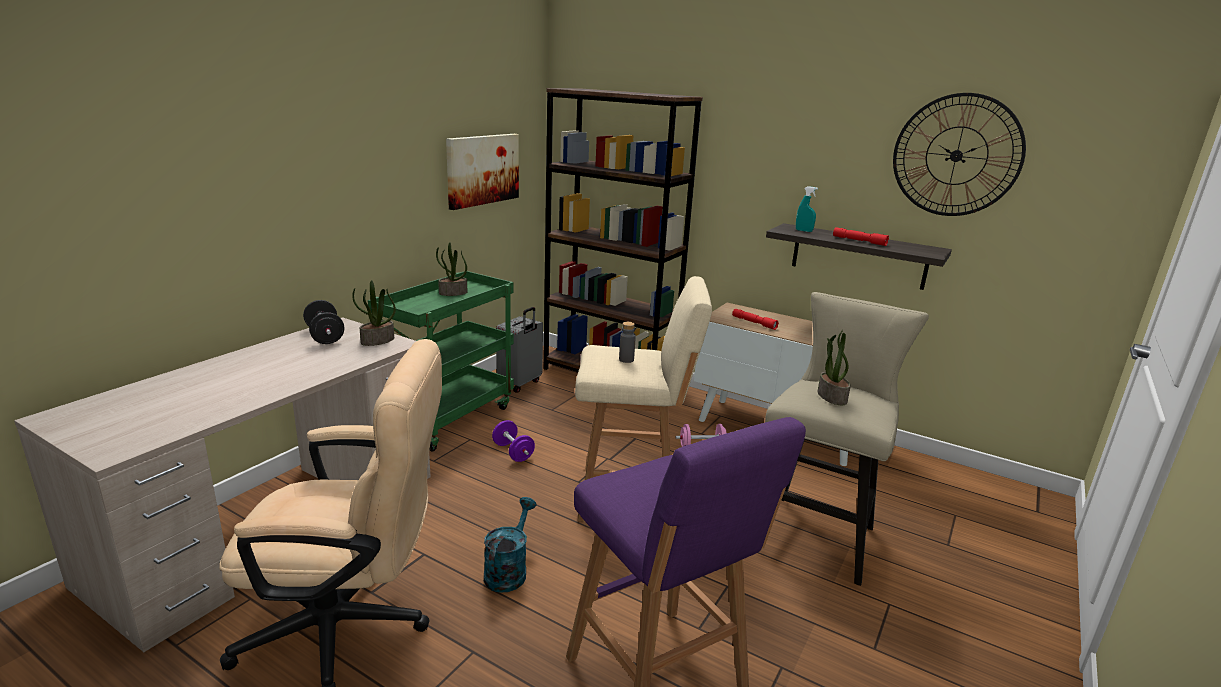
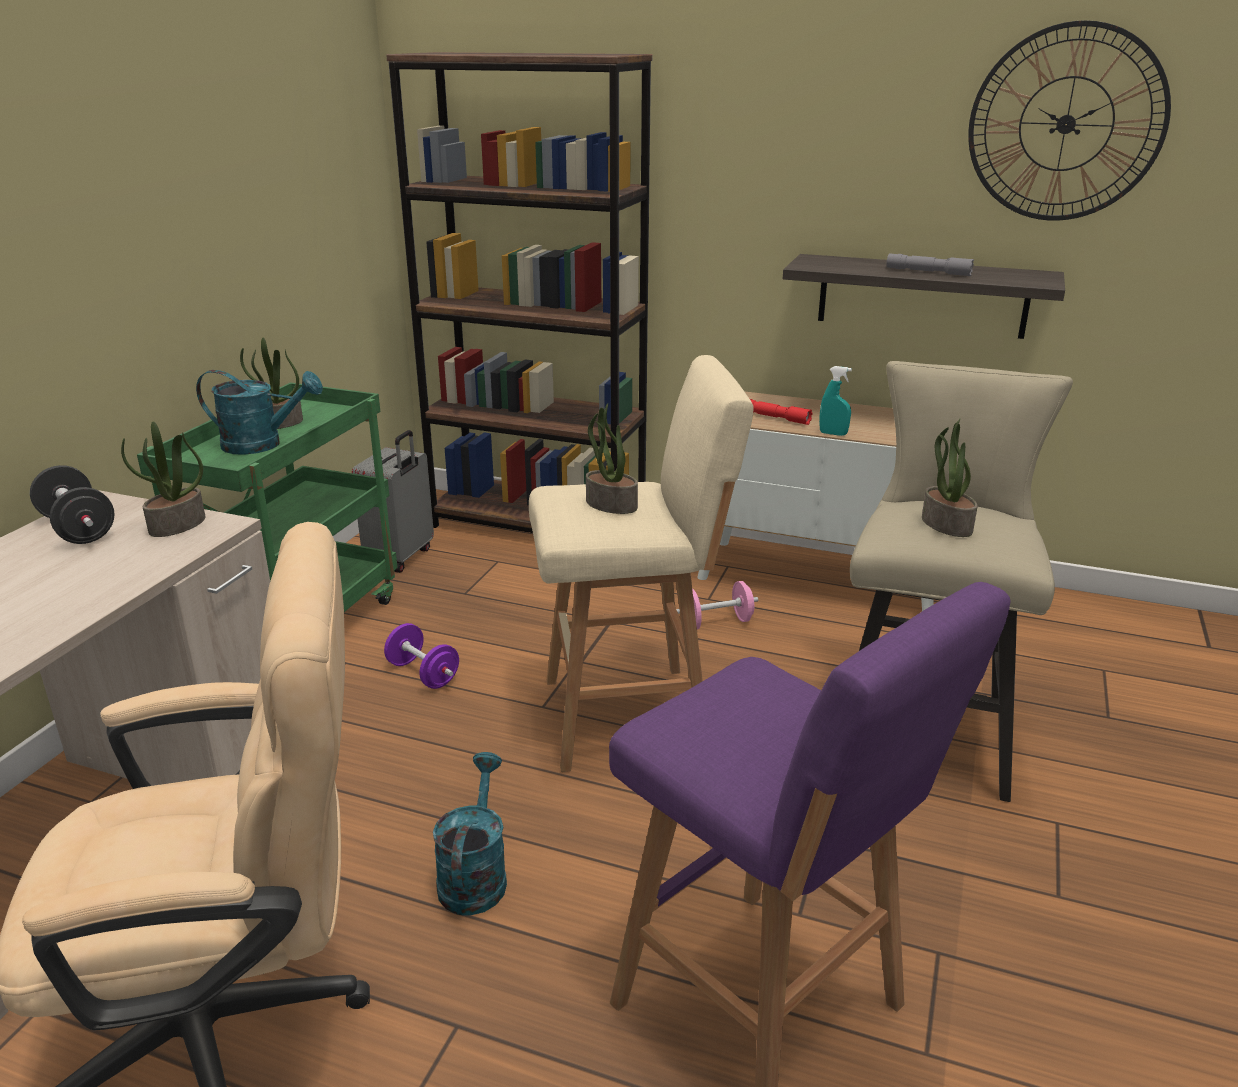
camera: 10 degrees left, 5 degrees up
(439, 303) = (262, 444): none -> turquoise watering can
(482, 169) = (293, 205): picture -> none
(626, 360) = (610, 505): grey bottle -> potted plant
(803, 231) = (838, 263): turquoise spray bottle -> turquoise spray bottle (833, 434)
(859, 241) = (928, 272): red flashlight -> grey flashlight

